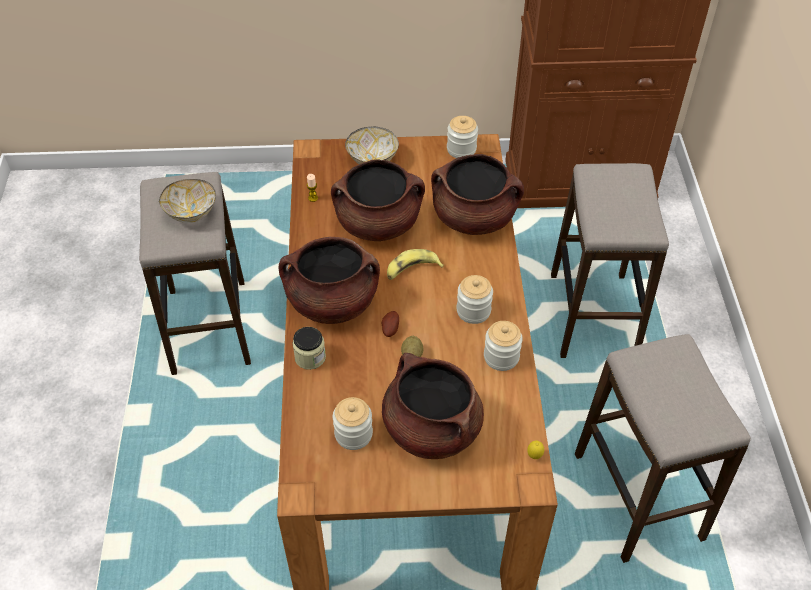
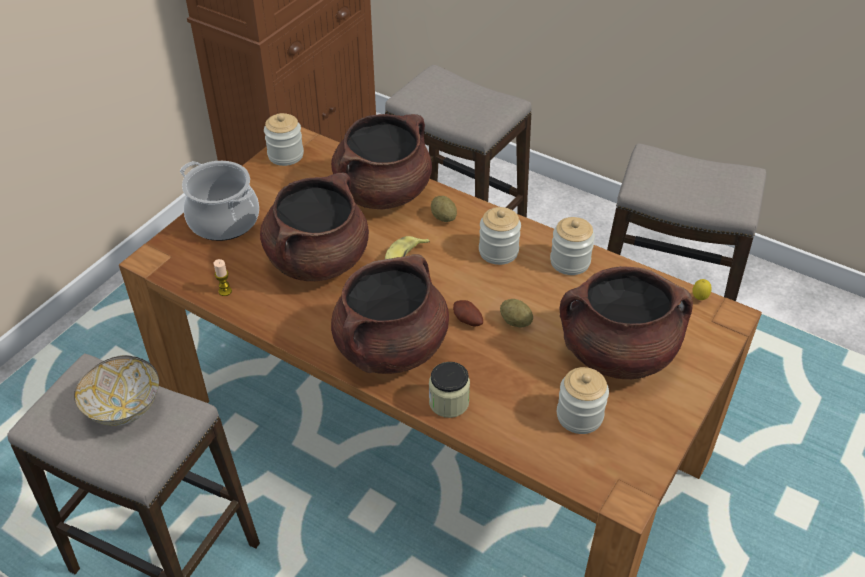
camera: 55 degrees left, 5 degrees down
(372, 159) = (223, 220): bowl -> cooking pot
(480, 263) = (443, 217): none -> potato

